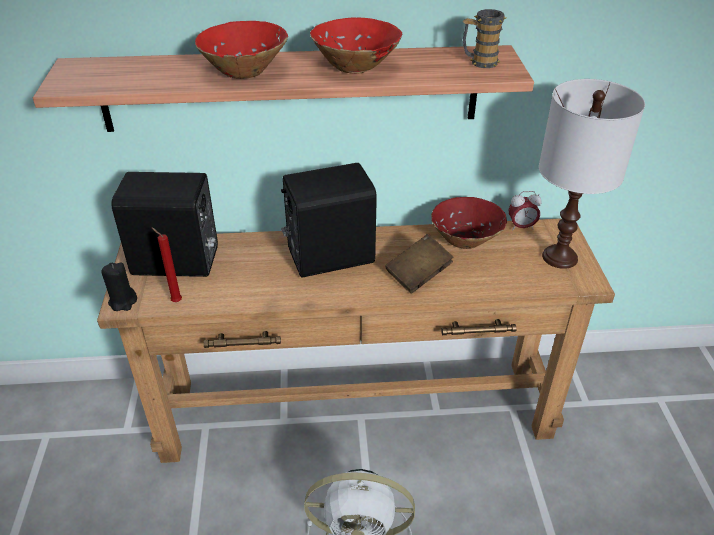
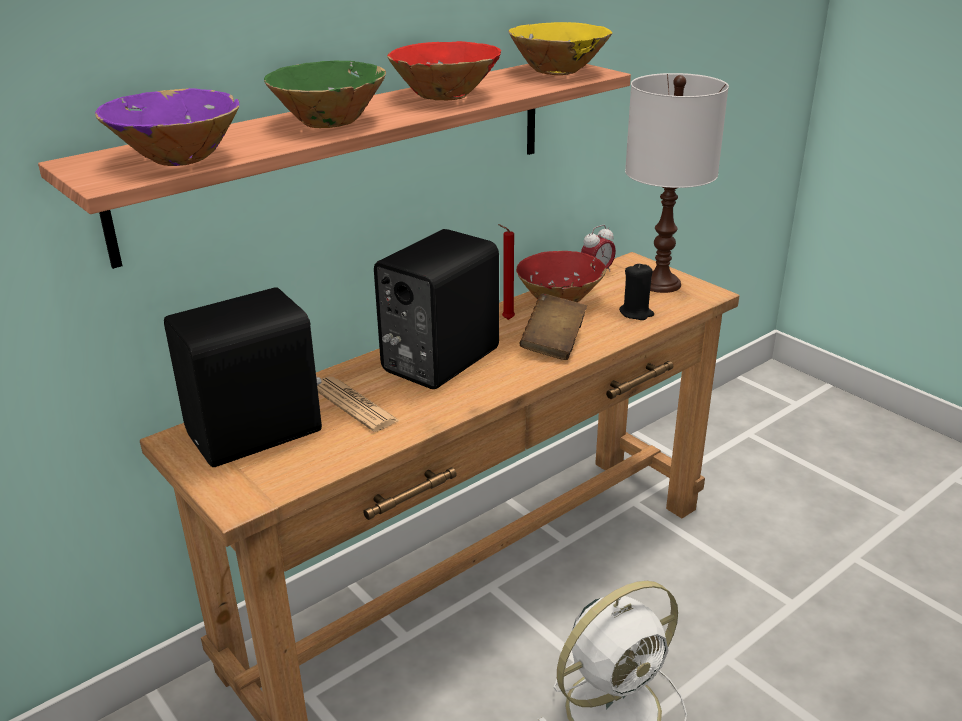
camera: 35 degrees left, 10 degrees down
(119, 78) = (178, 158): none -> purple bowl
(123, 302) = (236, 499): black candle -> black candle (636, 313)
(175, 301) = (308, 470): red candle -> red candle (506, 320)
(244, 71) = (329, 122): red bowl -> green bowl
(246, 266) = (354, 405): none -> newspaper
(479, 62) = (557, 71): mug -> yellow bowl

